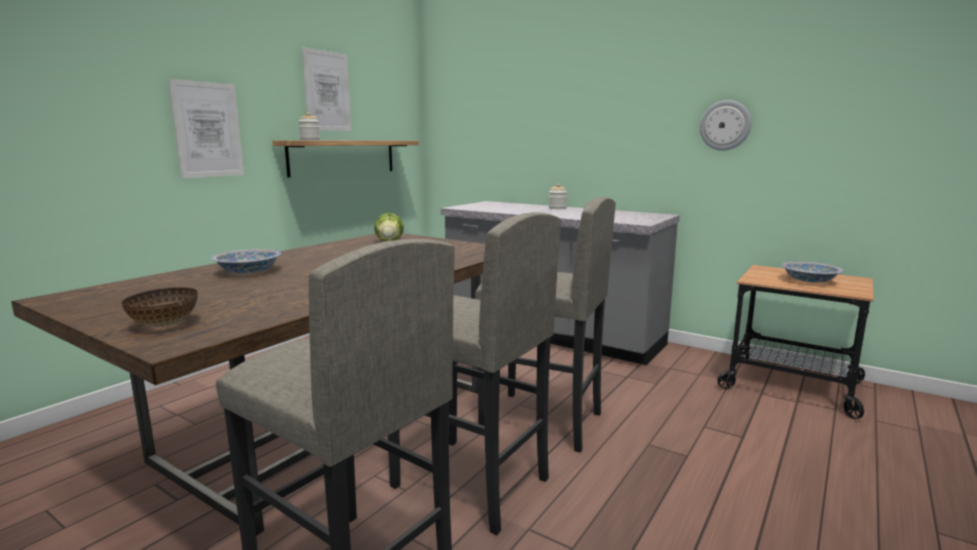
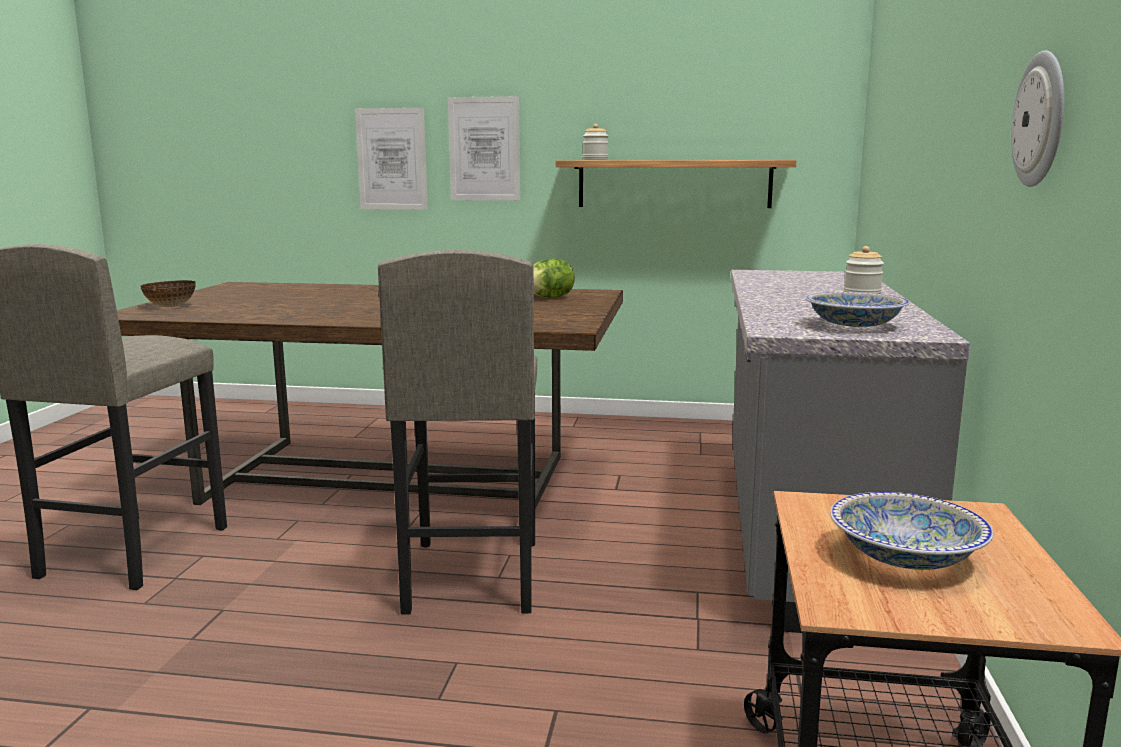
camera: 65 degrees right, 0 degrees up
(248, 272) = (349, 293): bowl -> bowl (854, 325)
(327, 91) = (655, 92): picture -> picture (392, 159)
(470, 483) = (299, 564): grey stool -> none

